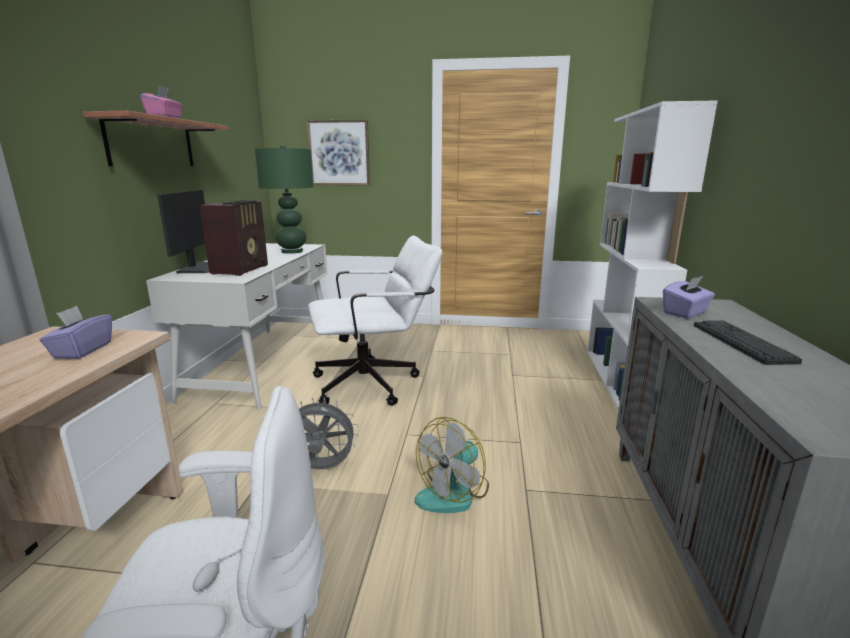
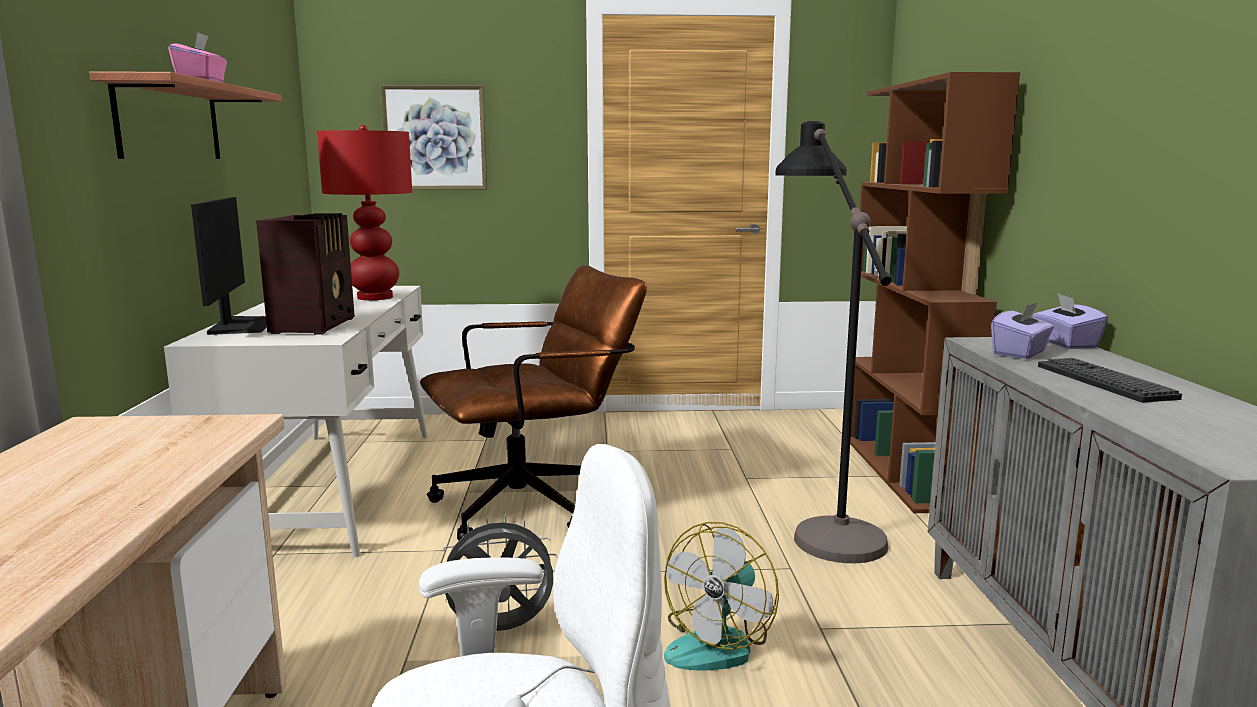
camera: 10 degrees left, 5 degrees down
(82, 350) = (170, 444): purple tissue box -> purple tissue box (1065, 343)
(291, 251) = (374, 297): green table lamp -> red table lamp
(375, 383) = (535, 504): white office chair -> brown office chair
(553, 405) = (820, 514): none -> black floor lamp
(620, 378) = (904, 471): white bookcase -> brown bookcase

